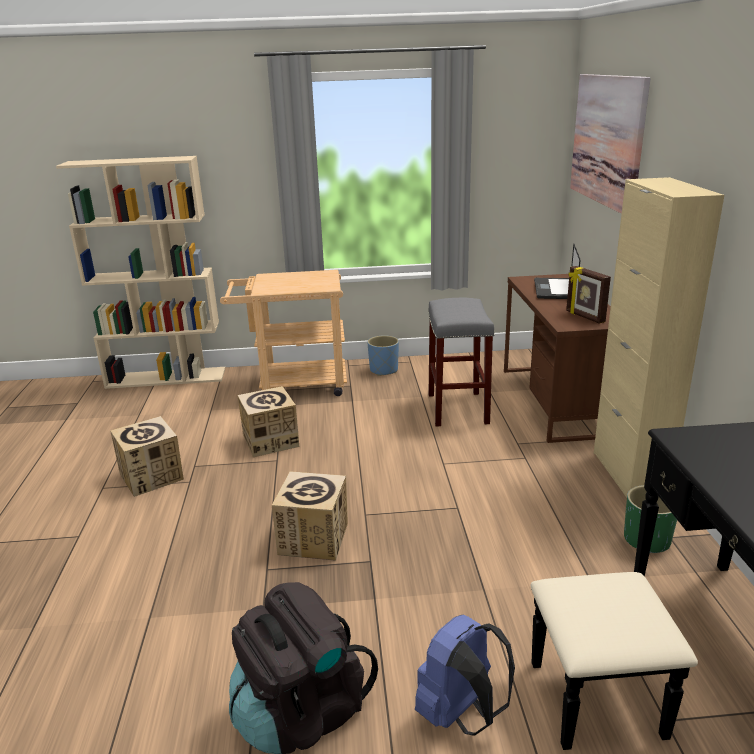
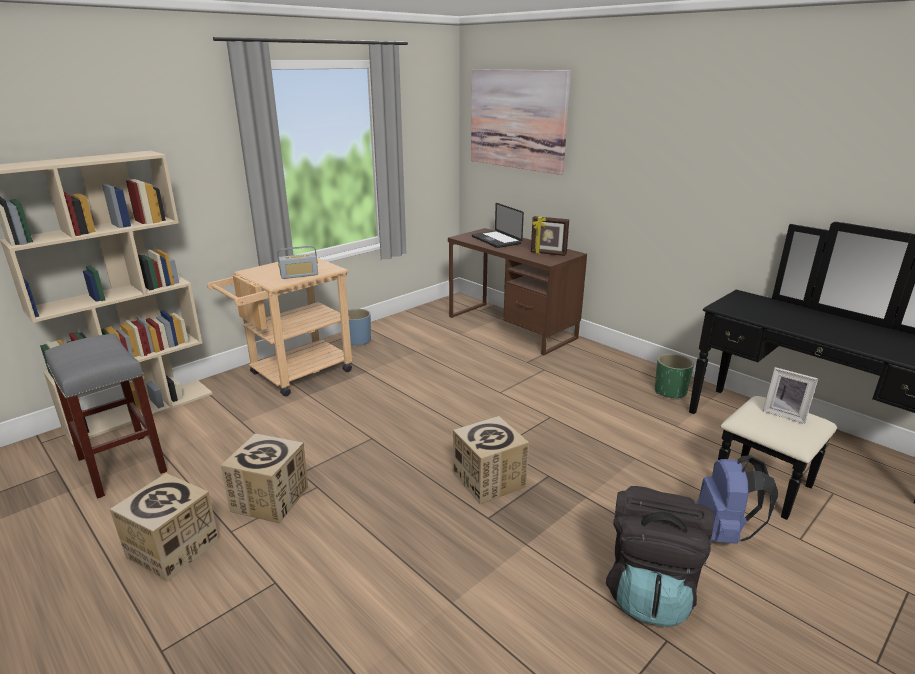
camera: 40 degrees left, 0 degrees up
(270, 441) = (342, 426): cardboard box -> cardboard box (172, 549)
(293, 287) = (299, 275): none -> radio
(457, 408) = (454, 352): grey stool -> grey stool (120, 464)
(623, 607) = (785, 414): none -> picture frame
(629, 474) = (612, 358): beige cabinet -> none

